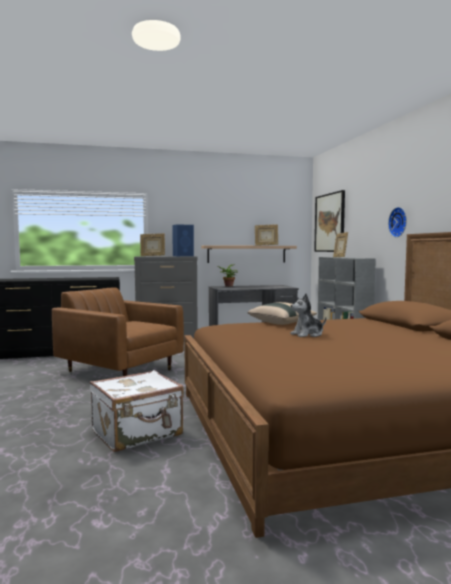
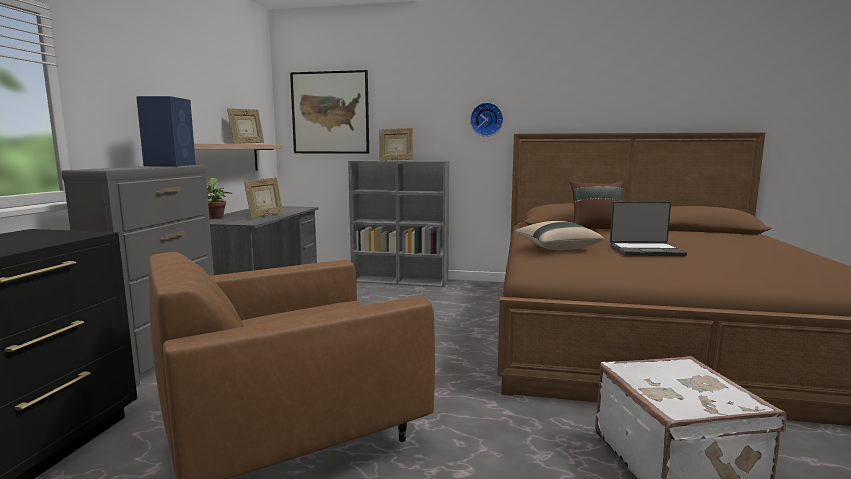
camera: 65 degrees left, 5 degrees up
(152, 256) = (112, 168): picture frame -> picture frame (265, 215)
(307, 334) = (645, 251): plush toy -> laptop
(388, 325) = (595, 229): none -> brown pillow

